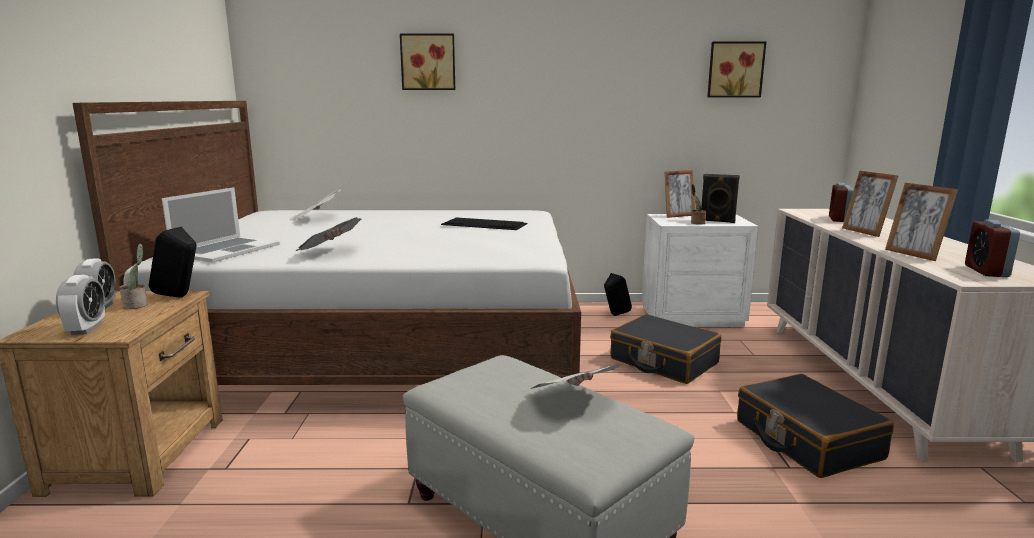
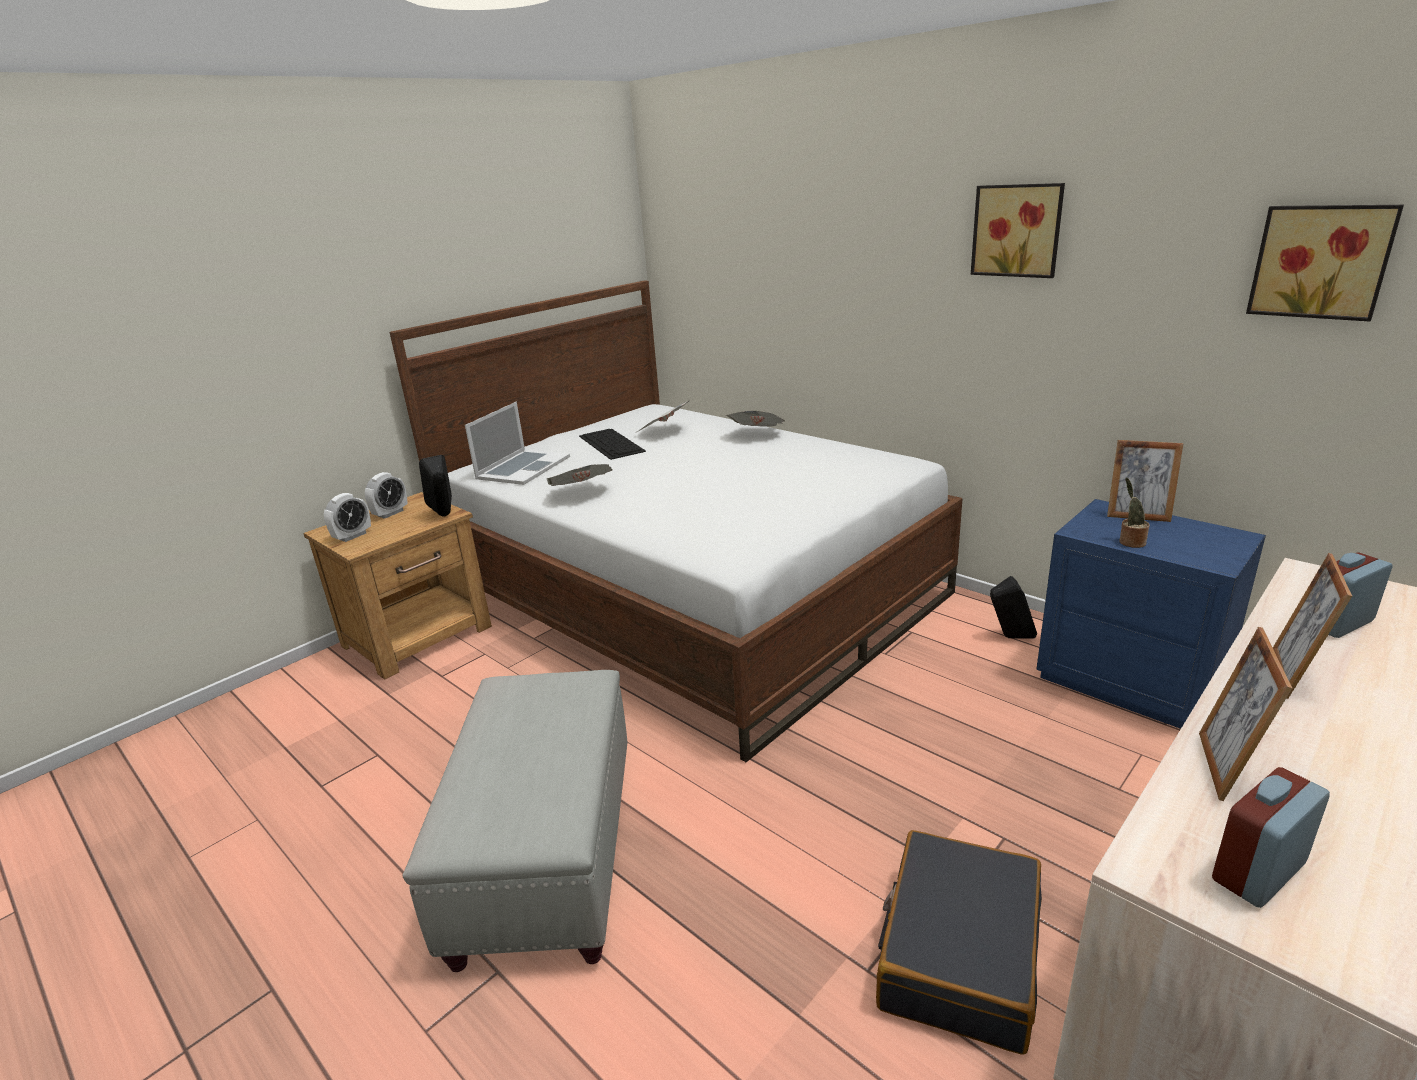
camera: 45 degrees right, 10 degrees up
(137, 305) = (411, 517): potted plant -> none
(226, 250) = (523, 467): laptop -> laptop turned 45 degrees counterclockwise
(428, 62) = (820, 238): picture -> picture (1018, 230)
(485, 224) = (799, 479): keyboard -> keyboard (612, 444)
(573, 400) = (559, 758): newspaper -> newspaper (757, 435)
(663, 361) = (959, 738): black suitcase -> none
(691, 316) = (1130, 680): white nightstand -> blue nightstand
(717, 221) = (1178, 547): black speaker -> none

